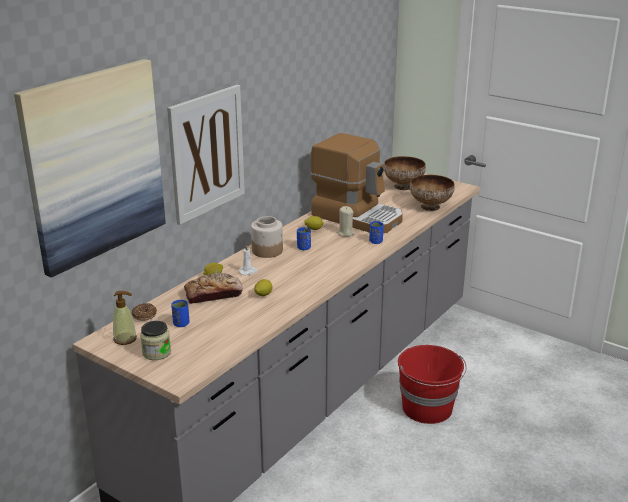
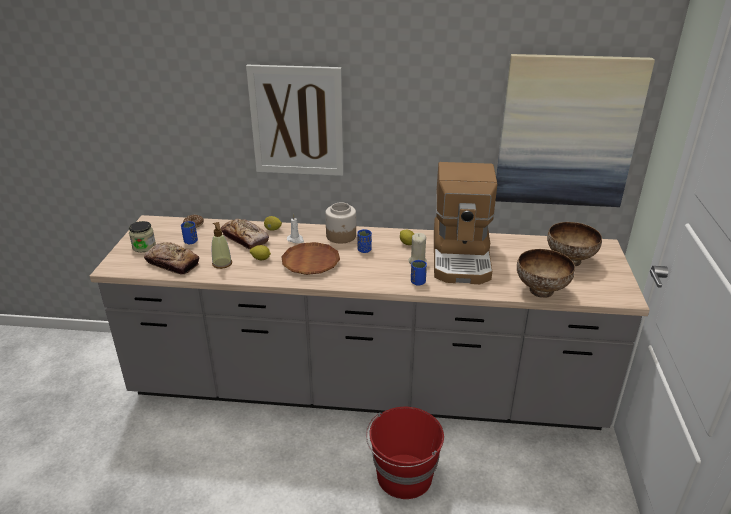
camera: 60 degrees right, 5 degrees up
(94, 164) = (167, 89): picture -> picture (567, 132)
(125, 339) = (156, 229): soap dispenser -> soap dispenser (222, 264)
(215, 341) = (172, 263): none -> bread
(296, 274) = (310, 262): none -> brown plate

